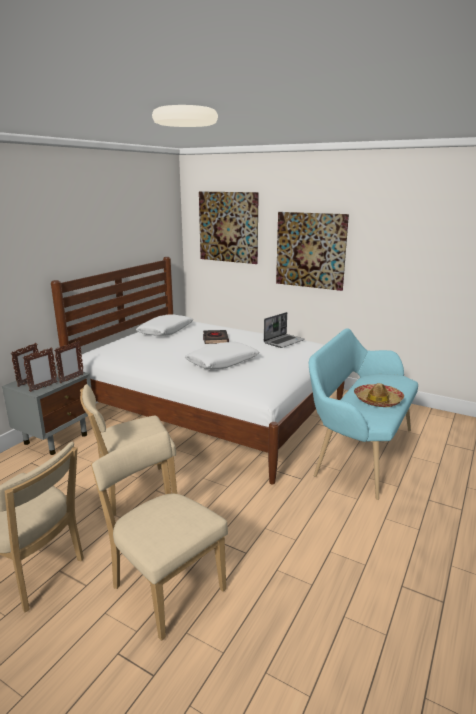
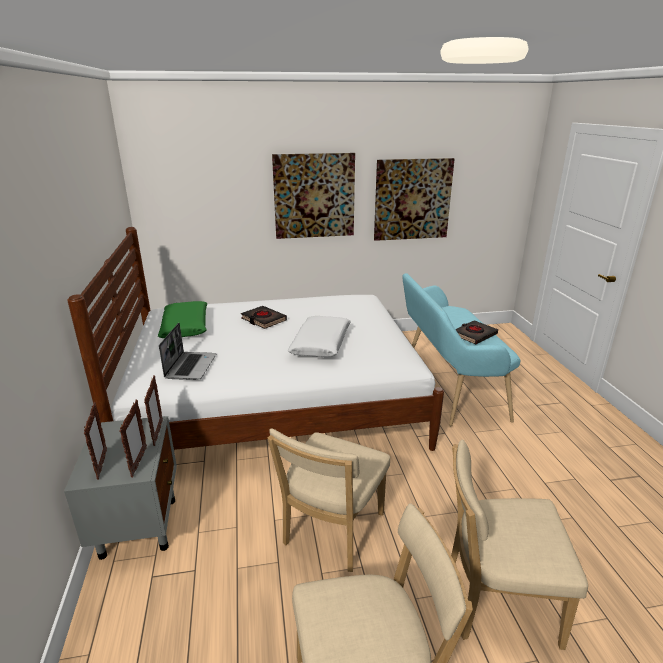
camera: 40 degrees left, 5 degrees up
(166, 331) = (185, 327): white pillow -> green pillow
(228, 227) = (202, 178): picture -> picture (412, 199)
(284, 341) = (332, 302): laptop -> laptop (190, 366)
(378, 400) = (474, 335): hat -> black book

